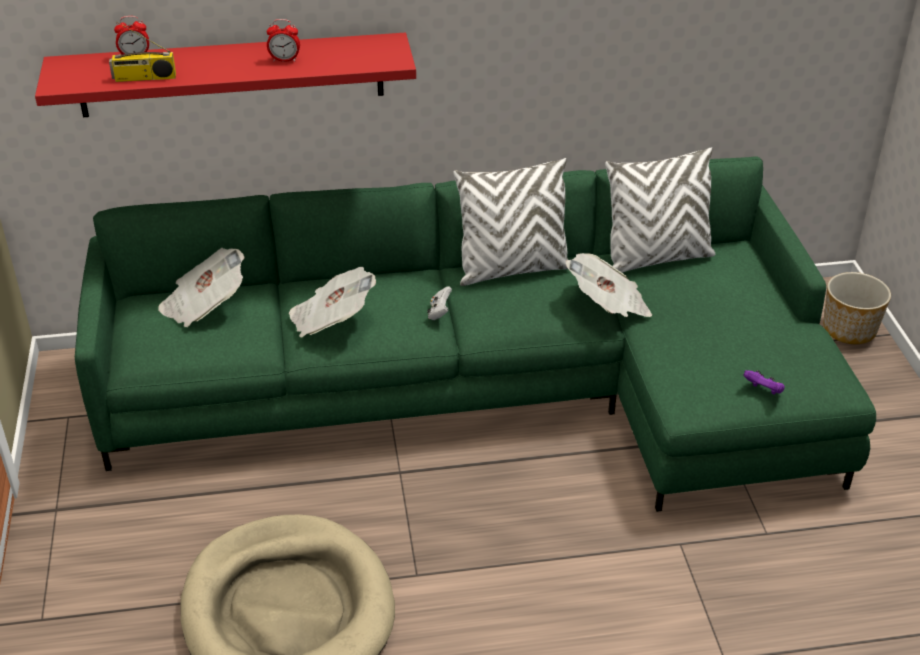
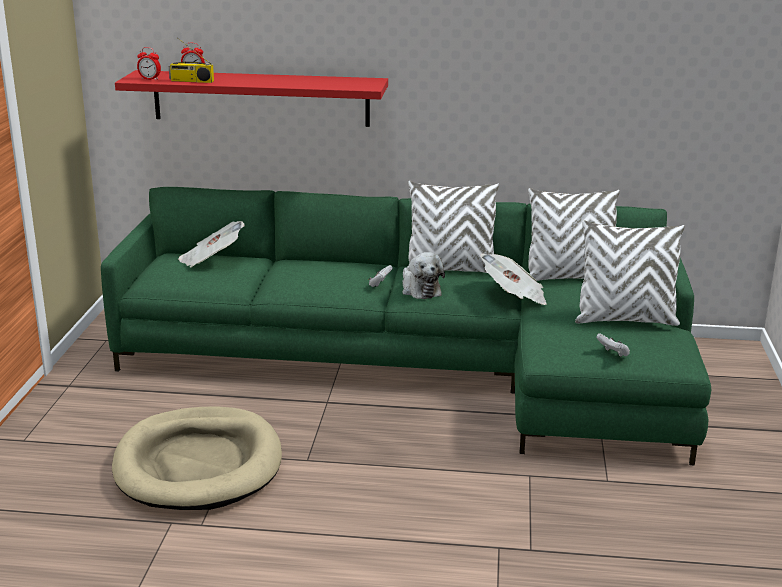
camera: 15 degrees right, 15 degrees down
(285, 60) = (292, 81): alarm clock -> alarm clock (150, 79)
(331, 320) = (297, 278): newspaper -> none
(492, 314) = (420, 289): none -> plush toy
(752, 326) = (625, 319): none -> white pillow
(763, 391) = (613, 354): purple game controller -> white game controller
(849, 330) = (742, 372): planter -> none

